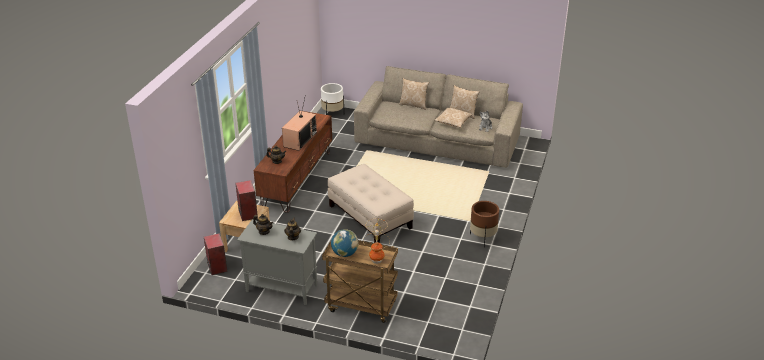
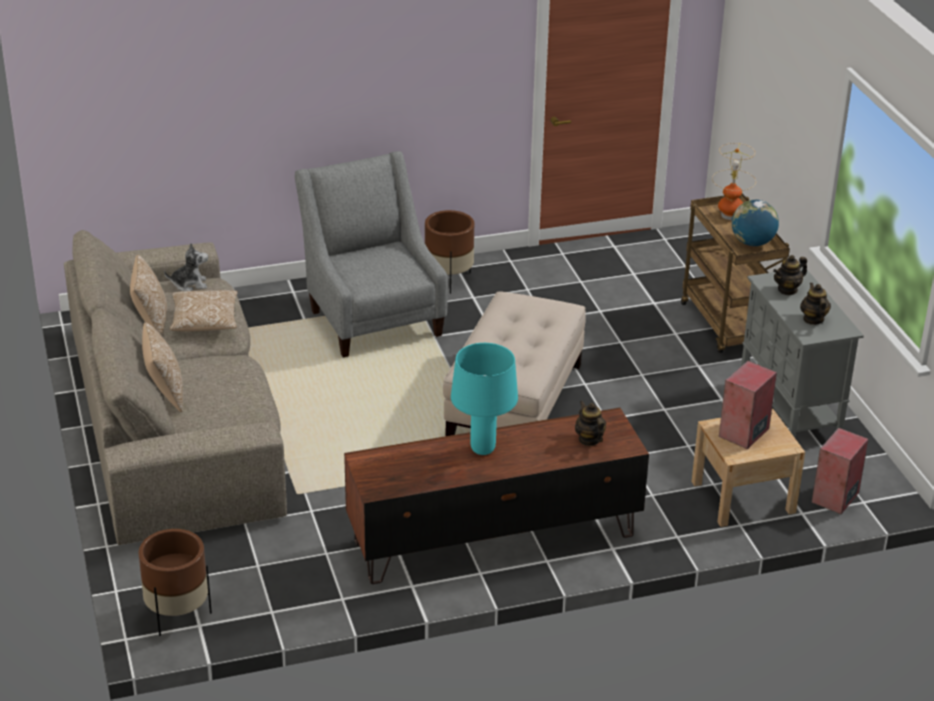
camera: 125 degrees left, 0 degrees up
(299, 139) = (482, 449): television -> turquoise table lamp
(332, 114) = (177, 615): white planter -> brown planter
(468, 205) = (372, 317): none -> grey armchair

